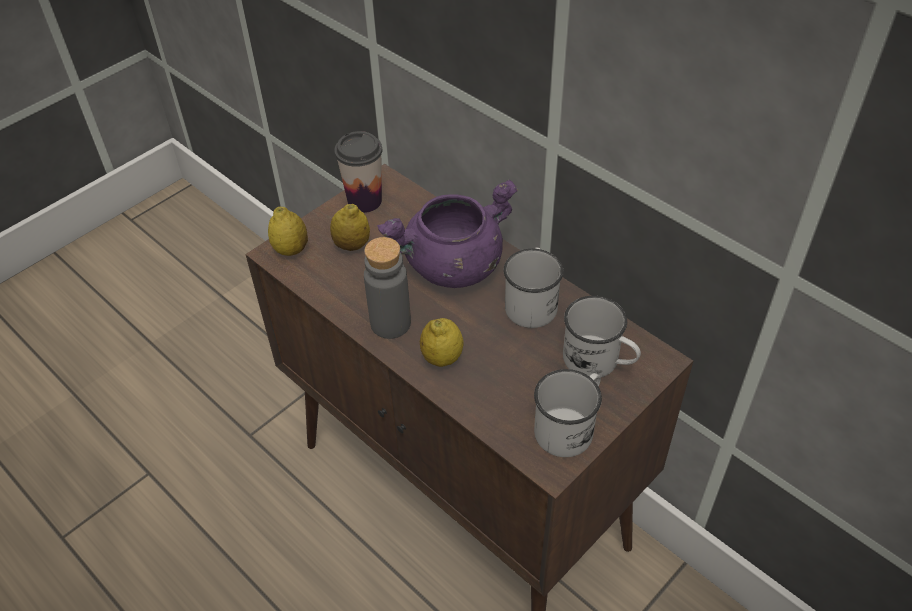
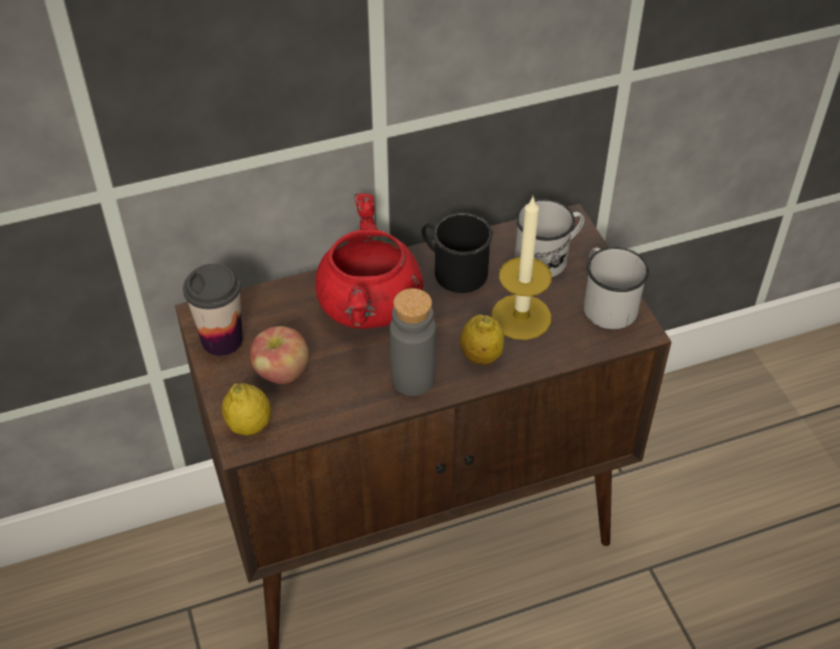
camera: 65 degrees left, 0 degrees up
(352, 245) = (282, 372): lemon -> apple
(453, 267) = (370, 307): purple cooking pot -> red cooking pot
(508, 369) = (521, 317): none -> candle
(532, 302) = (453, 270): white mug -> black mug

